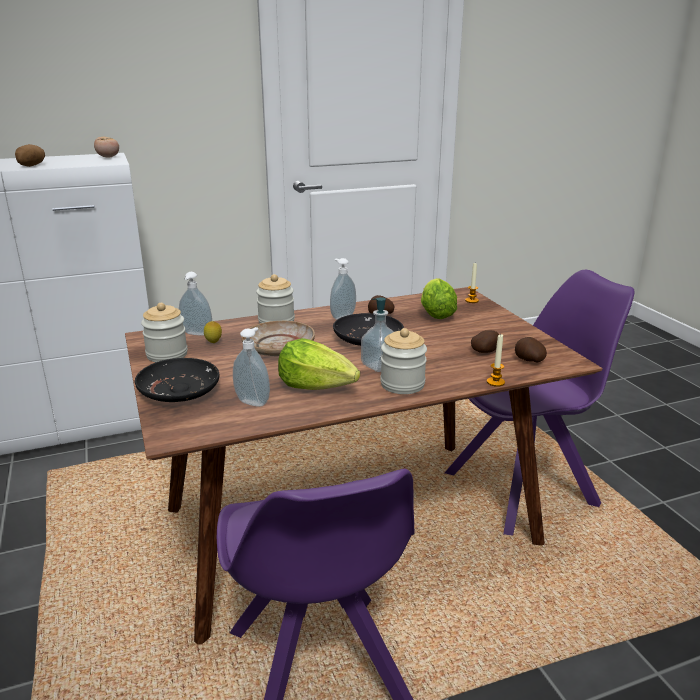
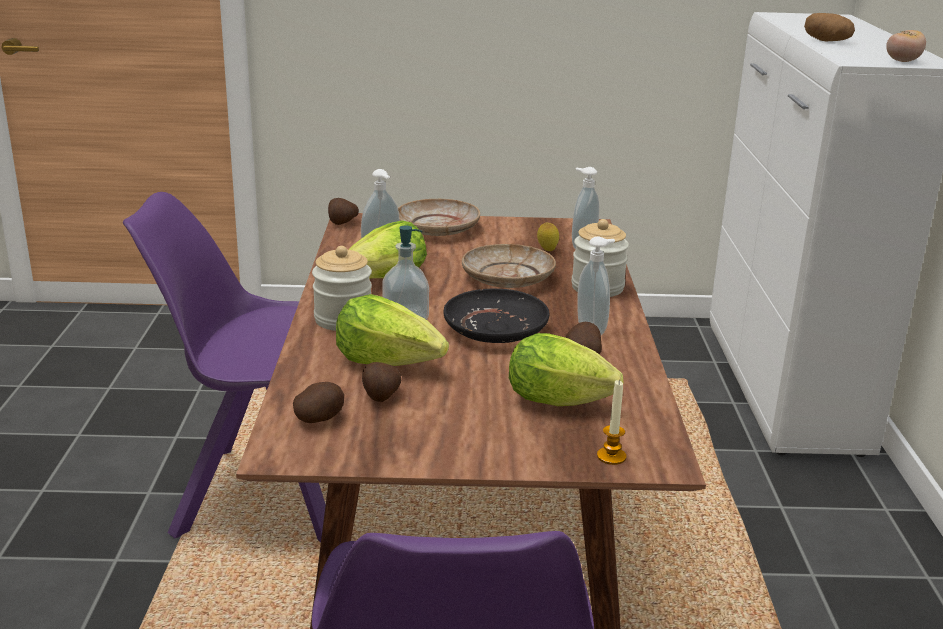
camera: 110 degrees right, 0 degrees up
(167, 355) = (529, 230): jar -> none
(179, 390) = (438, 228): black plate -> beige plate
(184, 439) = (342, 223): none -> potato
(444, 358) = (389, 361): none -> lettuce
(495, 382) = (287, 373): candle -> none

